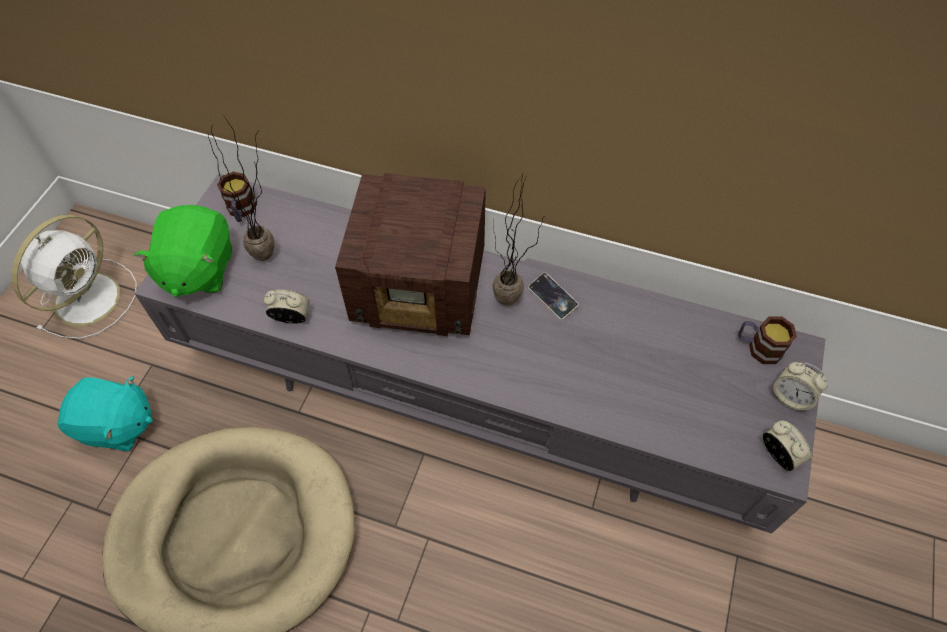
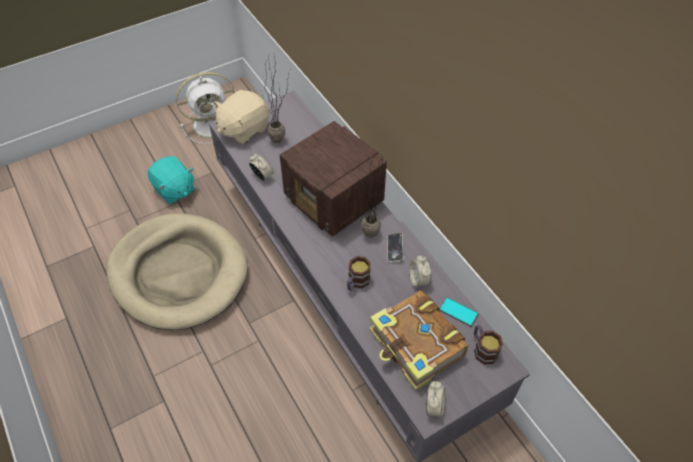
camera: 40 degrees right, 5 degrees down
(197, 269) = (243, 129): green plush toy -> beige plush toy
(241, 211) = (287, 114): mug -> mug (356, 282)
(692, 398) = (416, 346): none -> book
(693, 323) = (458, 312): none -> phone
(791, 397) = (473, 386): alarm clock -> alarm clock (418, 280)

